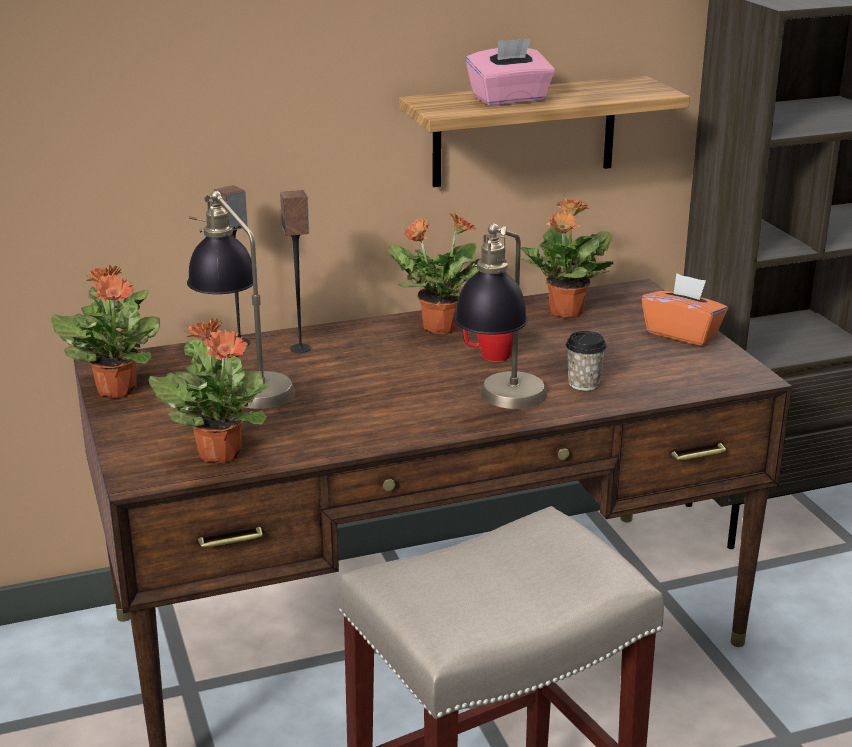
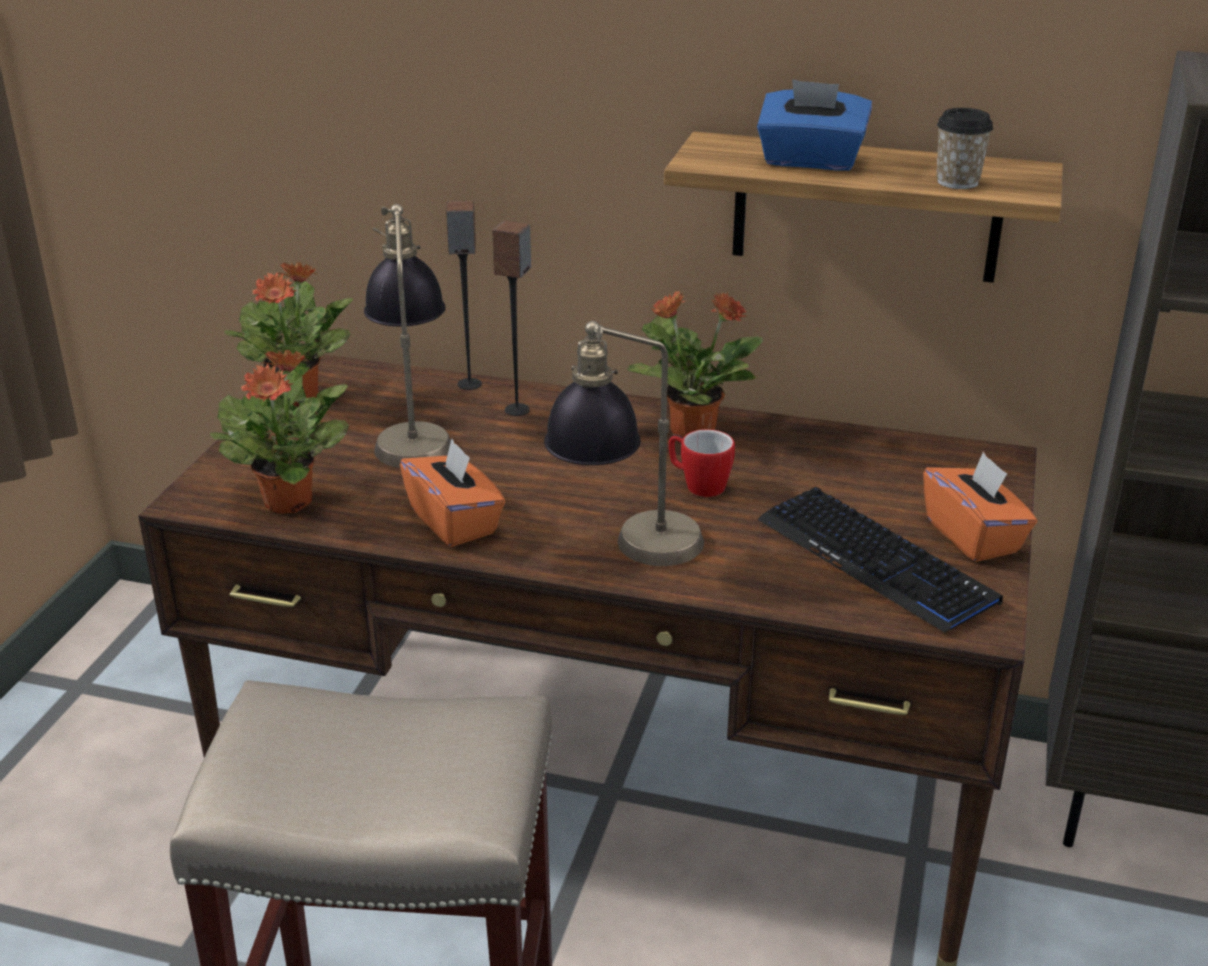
camera: 35 degrees right, 5 degrees up
(362, 426) = (455, 521): none -> orange tissue box
(509, 99) = (810, 161): pink tissue box -> blue tissue box
(565, 312) = (863, 459): potted plant -> none
(583, 384) = (756, 559): cup -> cup (957, 182)
(650, 363) = (875, 561): none -> keyboard

